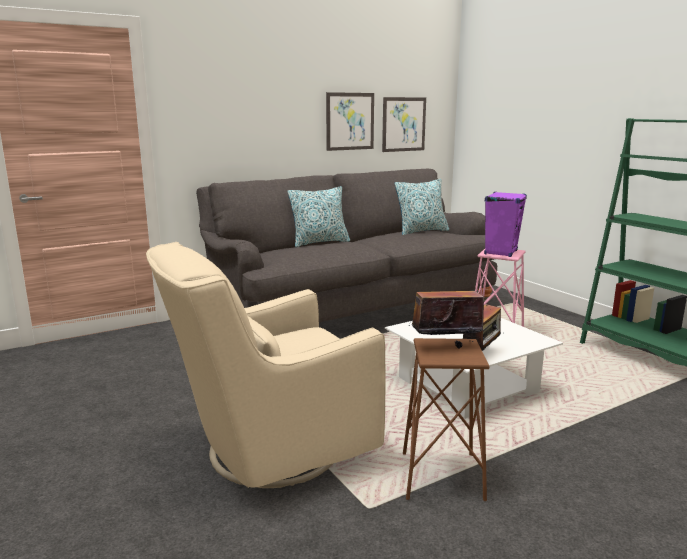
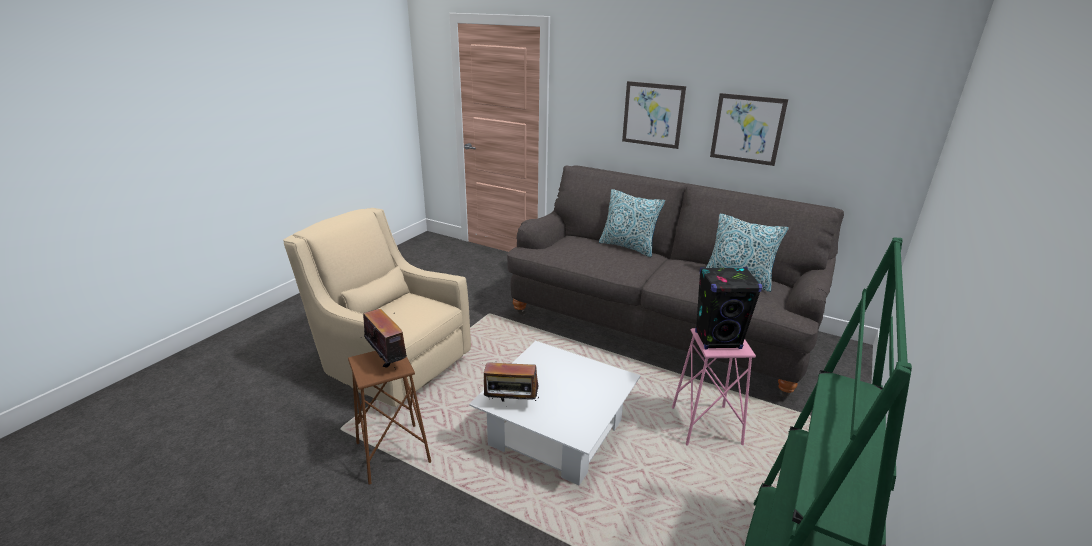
camera: 60 degrees right, 10 degrees up
(404, 124) = (832, 144): picture -> picture (653, 114)
(500, 252) = (718, 340): purple speaker -> black speaker

